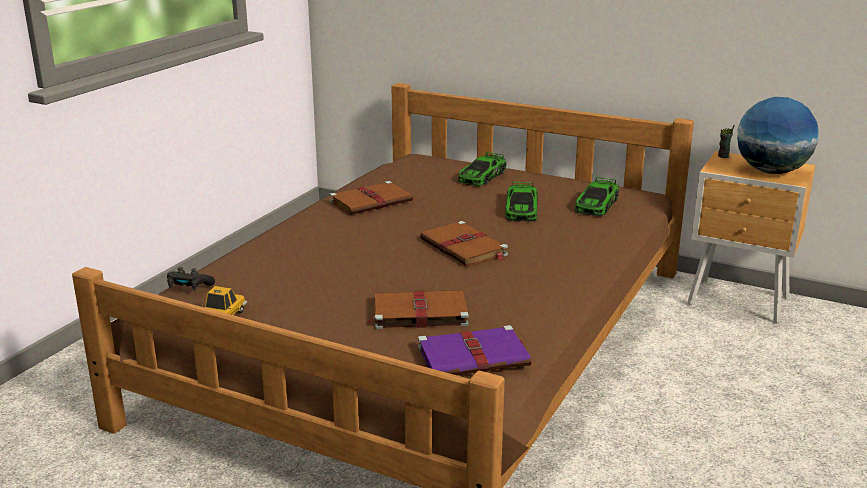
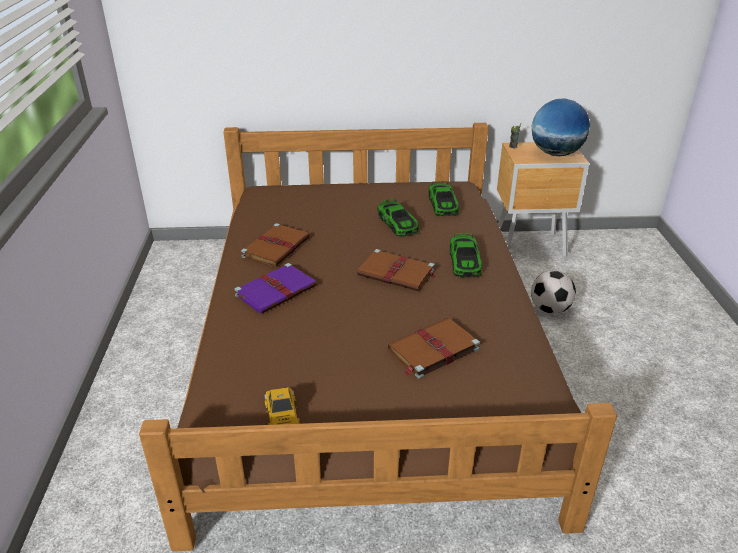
camera: 30 degrees left, 10 degrees up
(189, 288) = (218, 393): black game controller -> none
(475, 356) = (514, 377): purple book -> purple book (277, 290)
(482, 176) = (335, 198): toy car -> toy car (464, 261)
(692, 366) = (550, 309): none -> football

